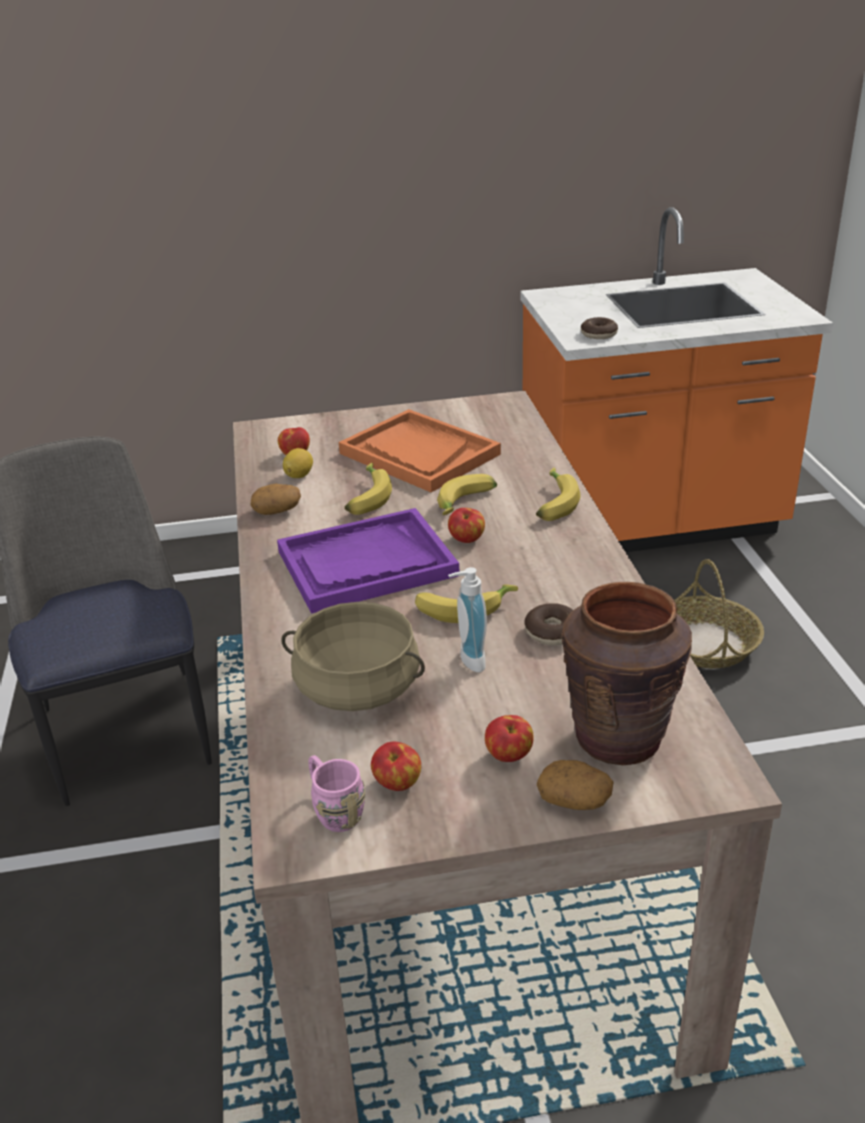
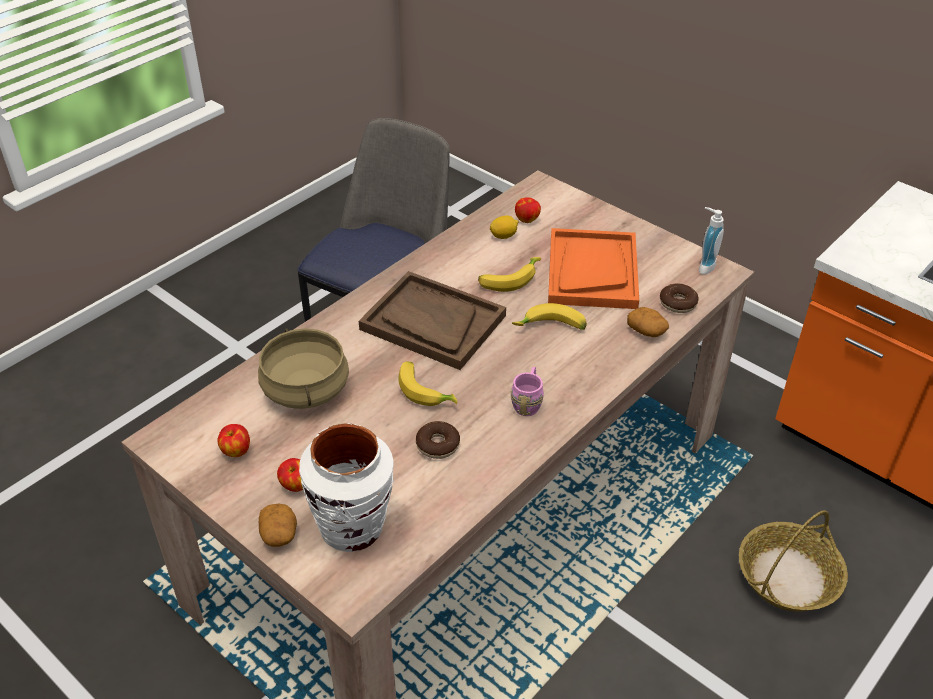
camera: 50 degrees right, 10 degrees up
(277, 510) = (453, 252): potato -> potato (646, 331)
(334, 810) = (197, 438): pink mug -> pink mug (528, 402)
(366, 564) = (432, 322): purple tray -> brown tray
(466, 540) = (506, 351): apple -> none
(467, 661) = (372, 421): soap dispenser -> soap dispenser (704, 266)
(553, 503) = (599, 368): banana -> none
(598, 334) = (871, 262): donut -> donut (677, 303)
(618, 738) = (353, 528): brown vase -> white vase

